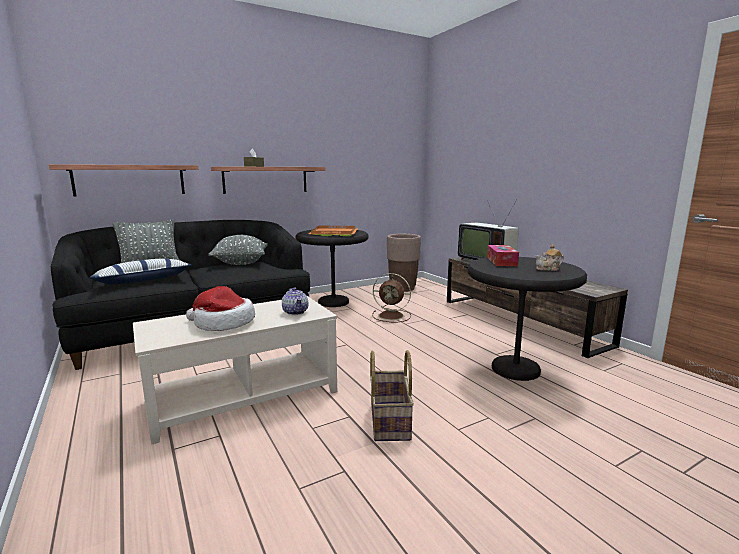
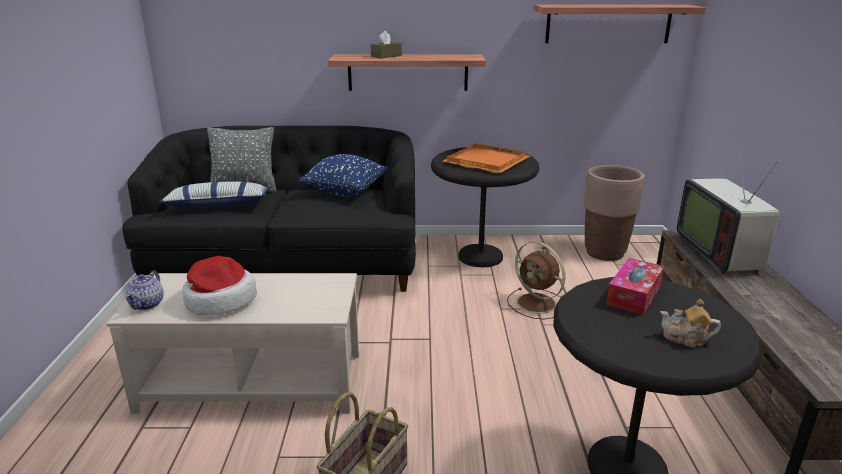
camera: 30 degrees right, 10 degrees up
(130, 180) = (239, 71): shelf -> shelf (608, 24)
(241, 263) = (345, 191): grey pillow -> blue pillow
(295, 312) = (308, 302): teapot -> teapot (147, 304)

